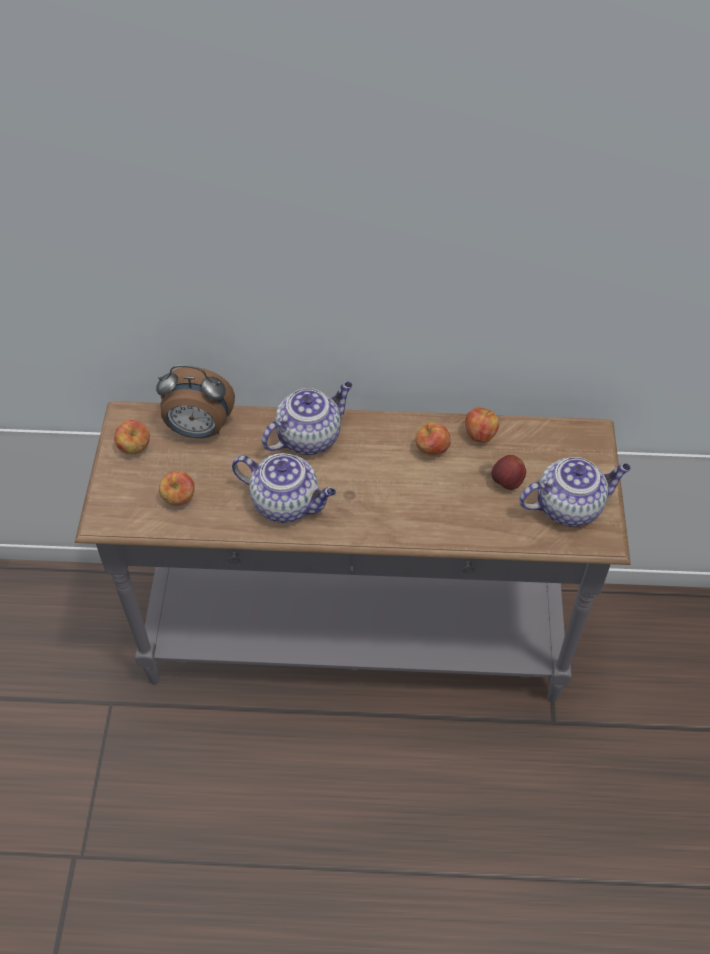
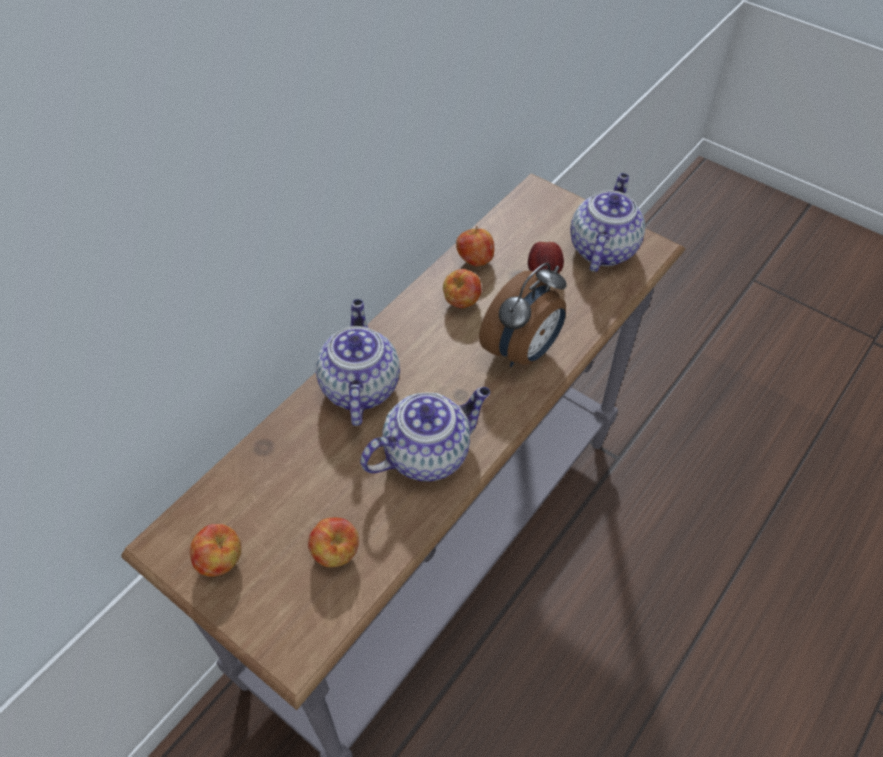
camera: 55 degrees left, 0 degrees up
(199, 430) = (256, 480): alarm clock -> alarm clock (523, 351)

